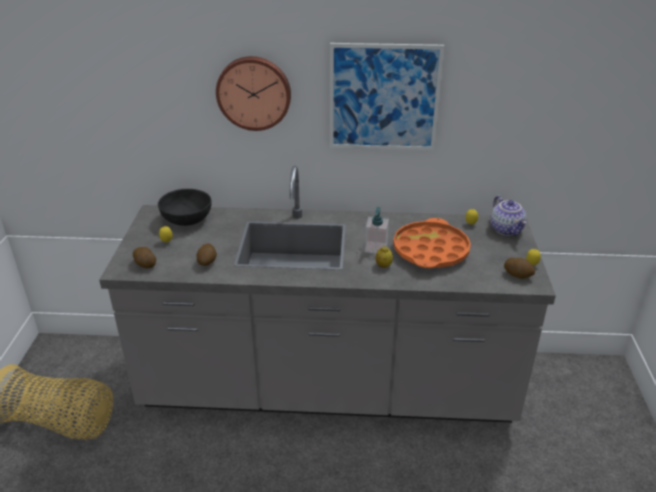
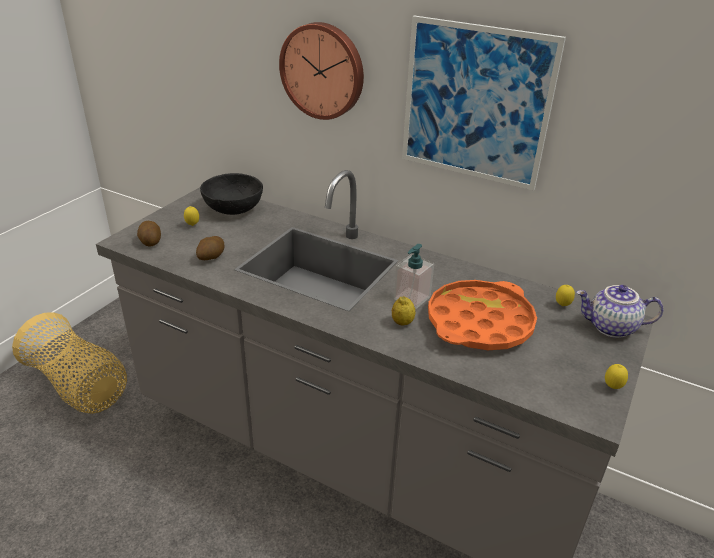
camera: 25 degrees right, 0 degrees up
(507, 230) = (611, 328): teapot -> teapot turned 90 degrees clockwise
(518, 275) = (580, 394): potato -> none

